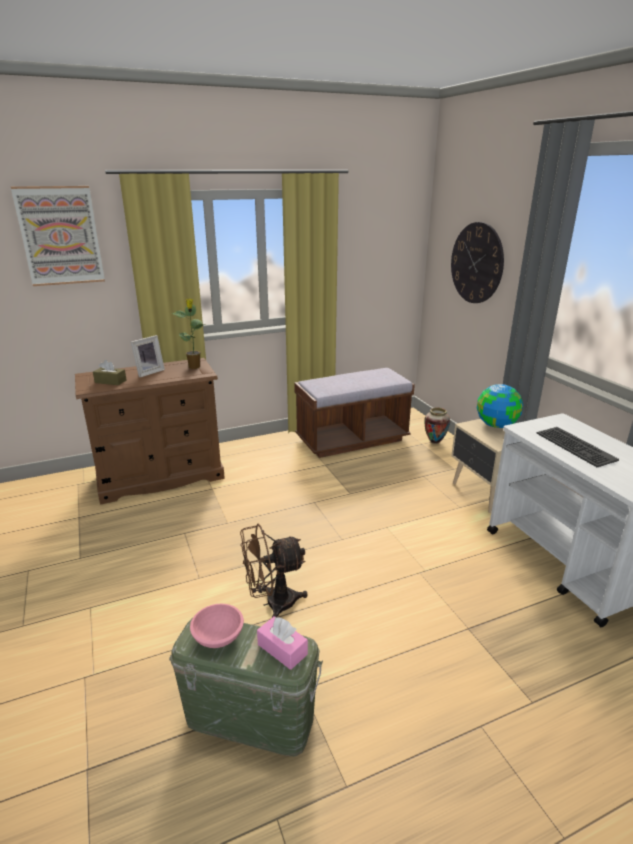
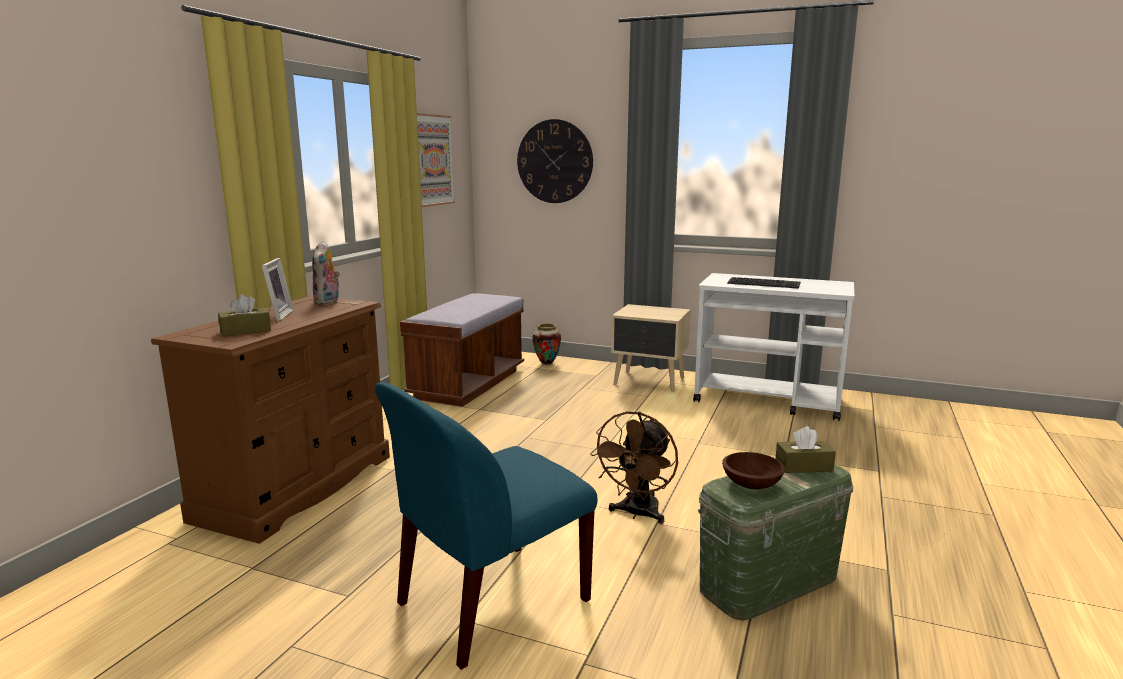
camera: 45 degrees left, 10 degrees down
(60, 236) = (101, 103): picture -> picture (432, 160)
(112, 606) = (489, 603): none -> blue chair
(195, 367) = (328, 302): potted plant -> plush toy
(219, 636) = (752, 483): pink bowl -> brown bowl
(282, 649) = (803, 466): pink tissue box -> brown tissue box
(496, 425) = (642, 308): globe -> none

